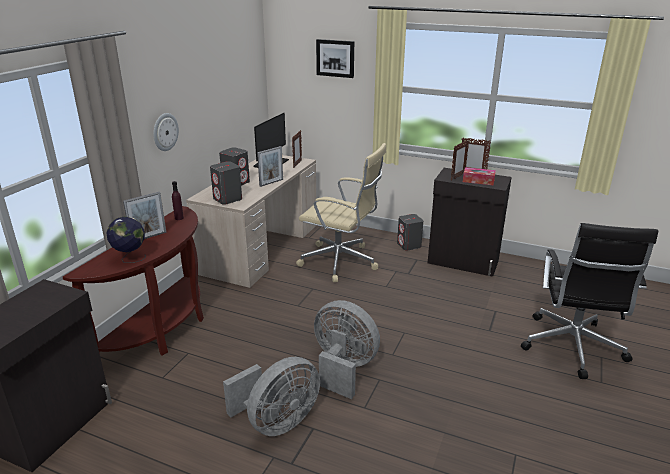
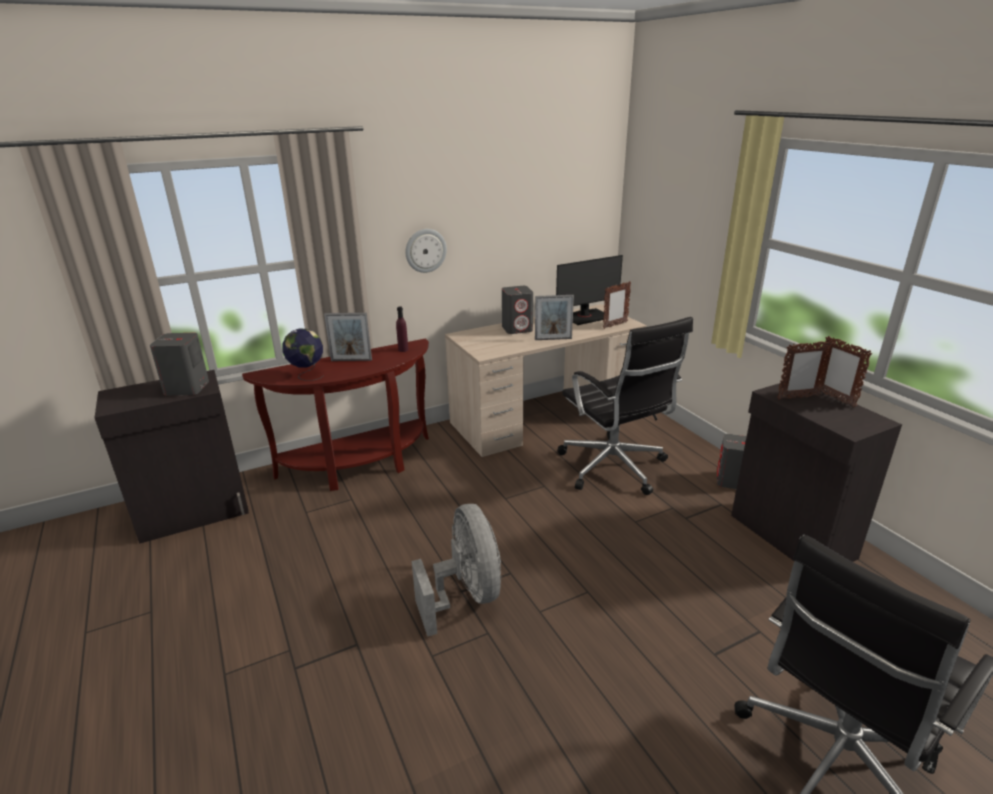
camera: 40 degrees right, 0 degrees up
(228, 199) = (482, 344): grey speaker -> grey speaker (186, 388)
(277, 422) = (335, 615): grey fan -> none
(335, 58) = (694, 188): picture -> none
(341, 262) = (614, 468): beige office chair -> black office chair
(478, 181) = (826, 413): tissue box -> none

